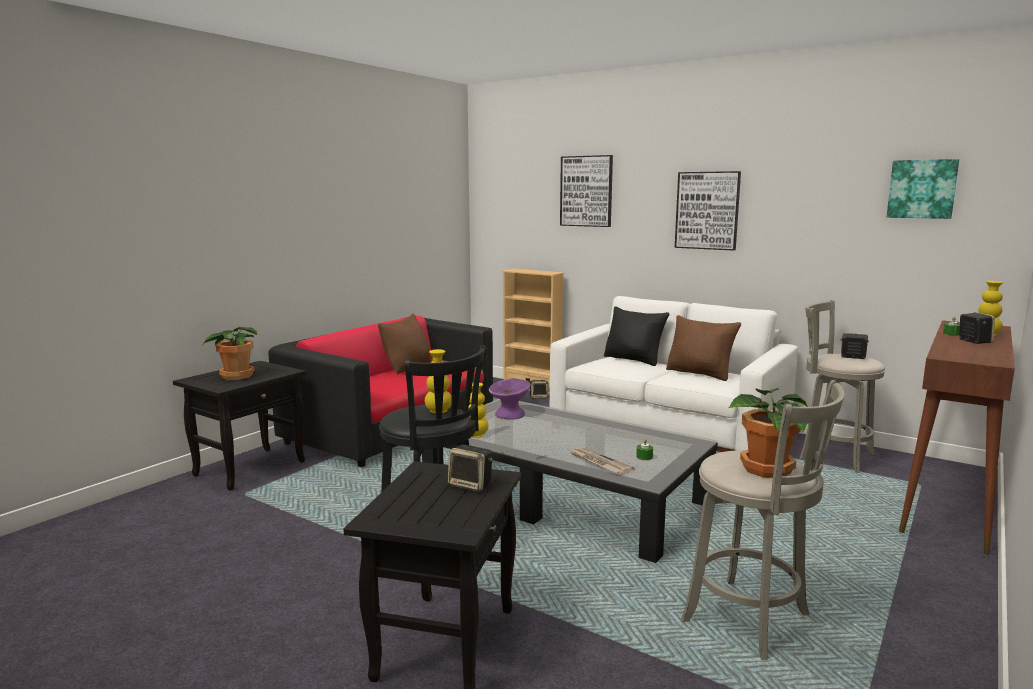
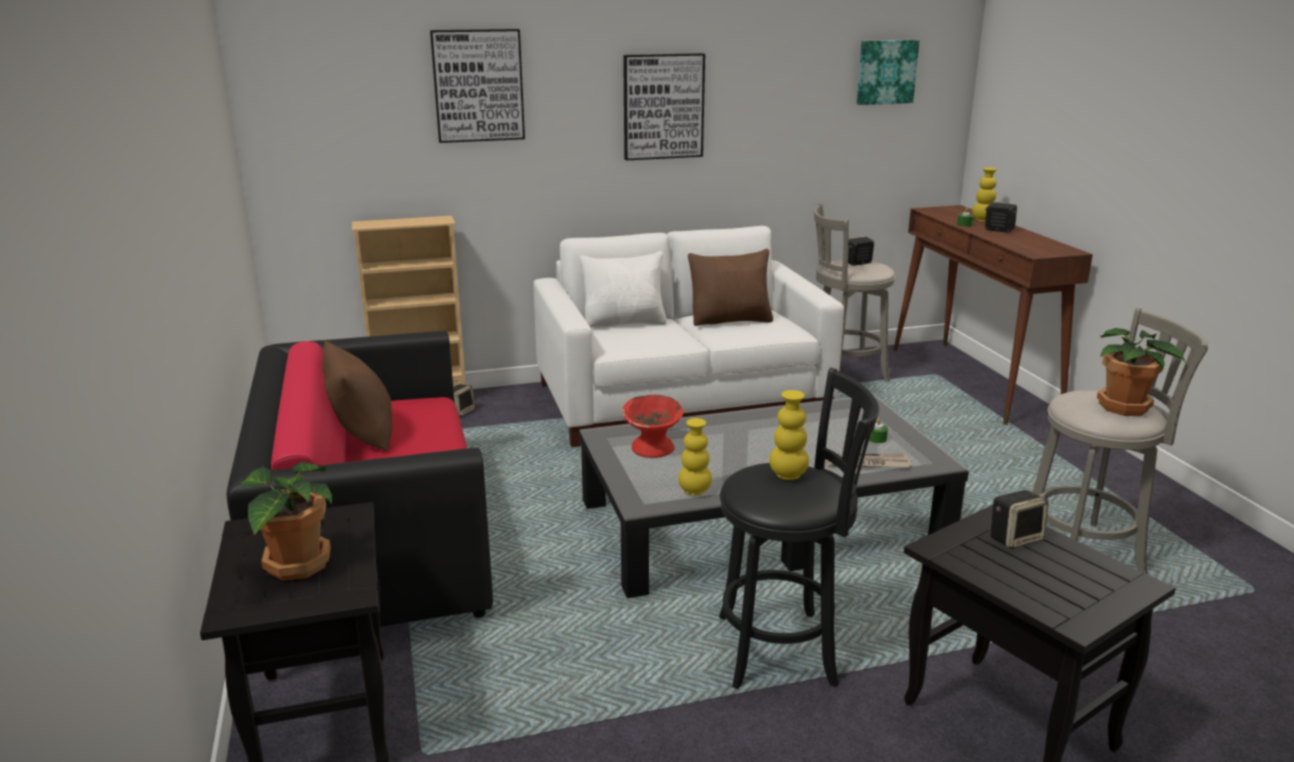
camera: 50 degrees left, 10 degrees up
(510, 414) = (653, 448): purple bowl -> red bowl
(634, 360) = (625, 323): black pillow -> white pillow

